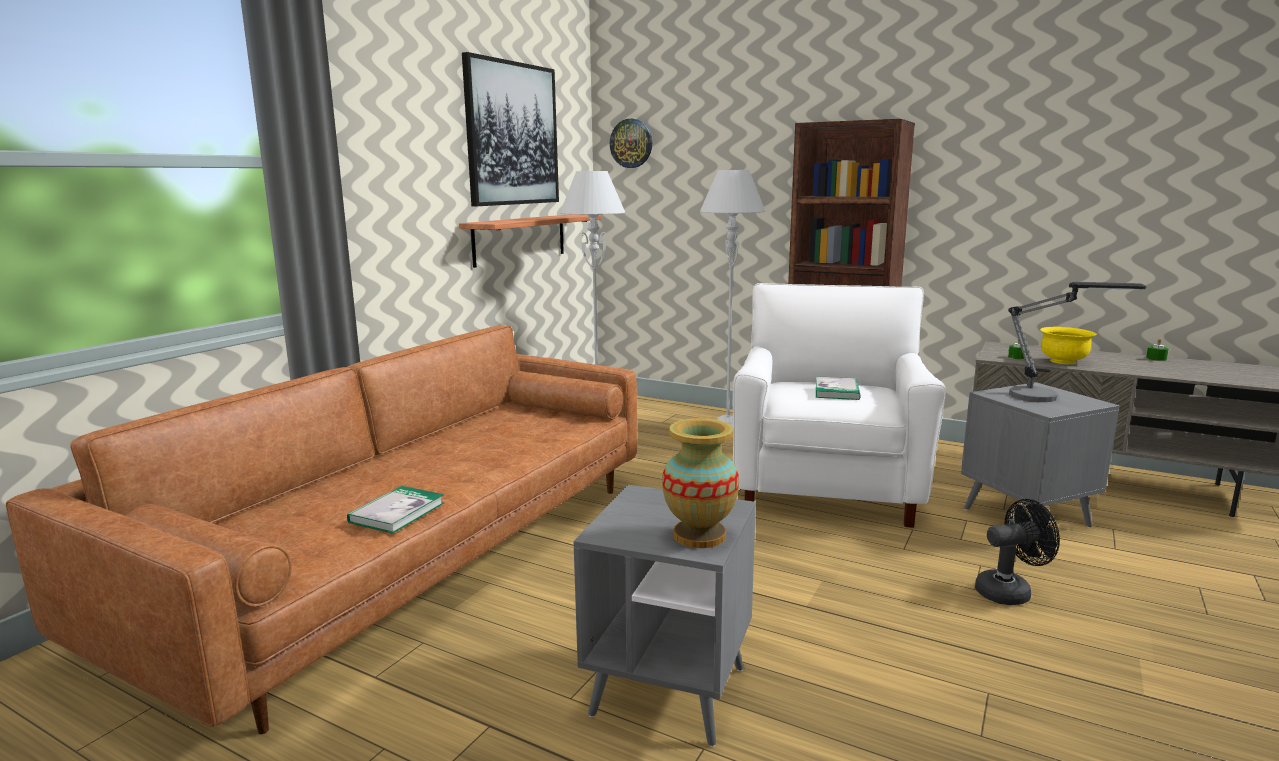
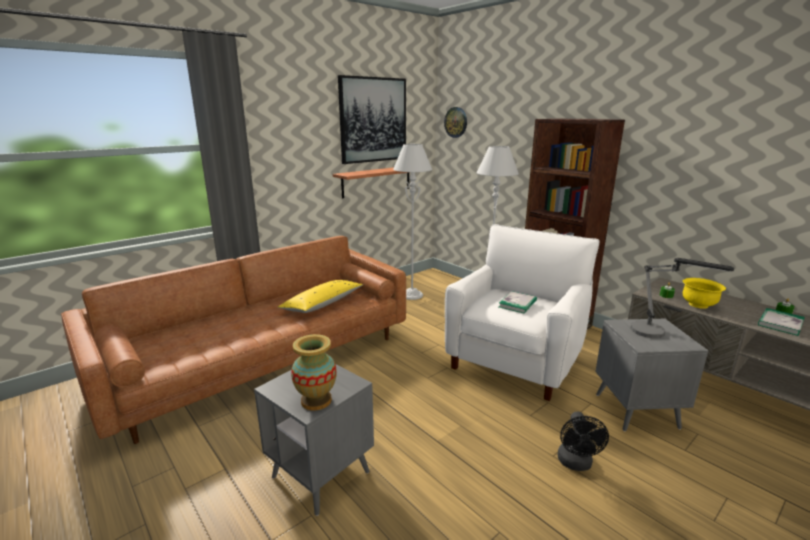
camera: 20 degrees right, 5 degrees up
(397, 512) = (225, 344): book -> book (780, 323)
(513, 437) = (322, 304): none -> yellow pillow
(1010, 591) = (576, 464): black fan -> black fan turned 90 degrees clockwise

